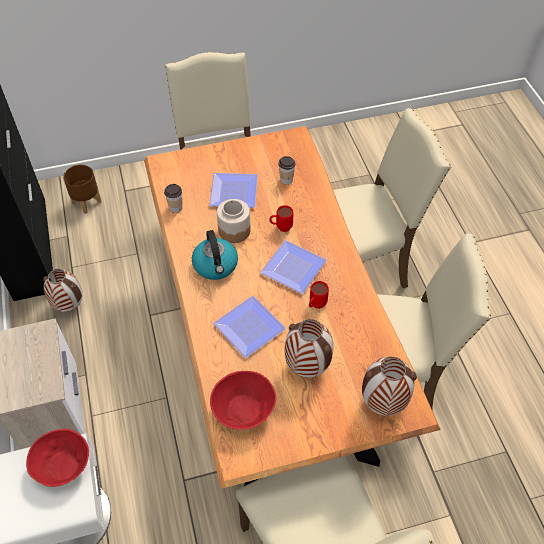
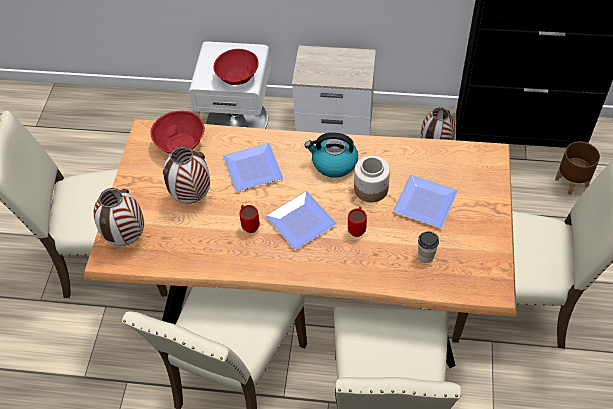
camera: 115 degrees right, 0 degrees up
(175, 207) = (422, 150): cup -> none

